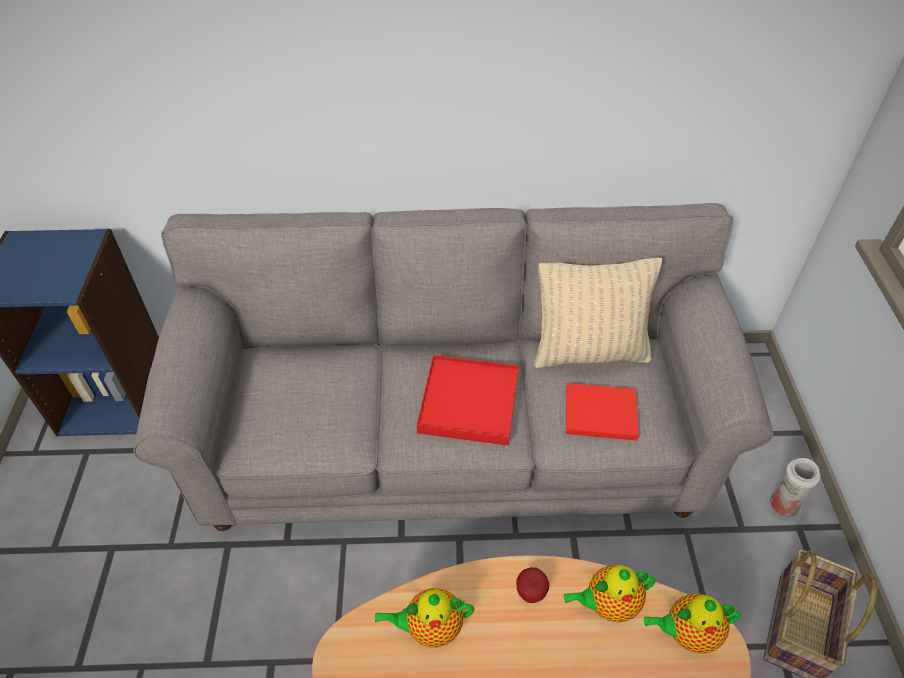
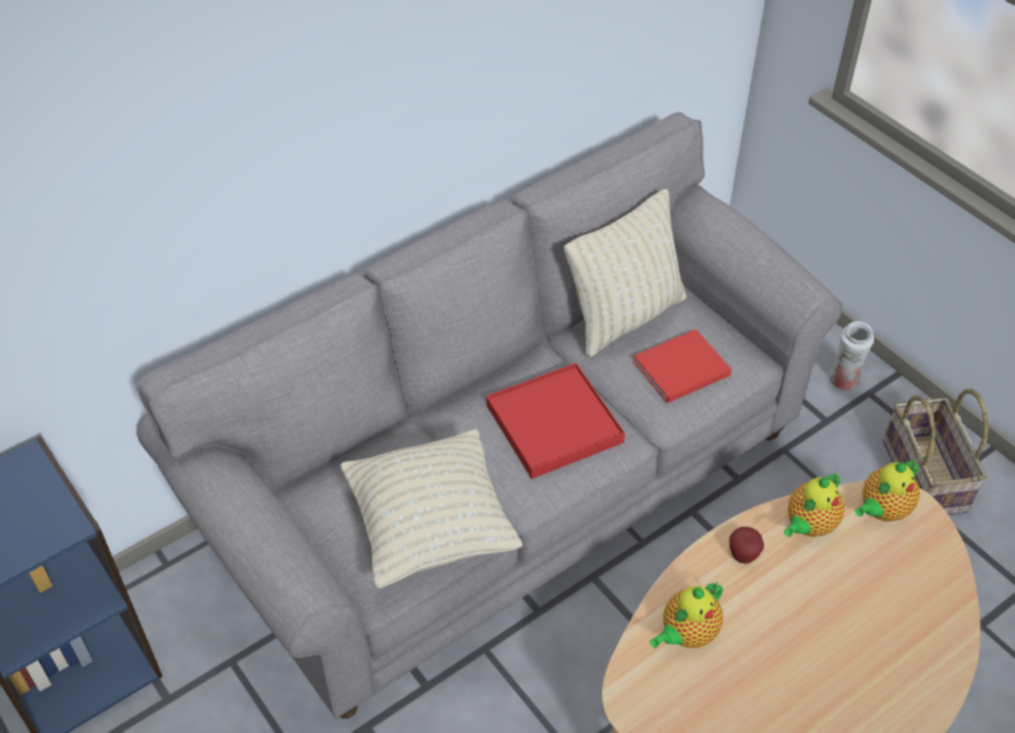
camera: 35 degrees left, 0 degrees up
(315, 428) = (431, 529): none -> beige pillow

